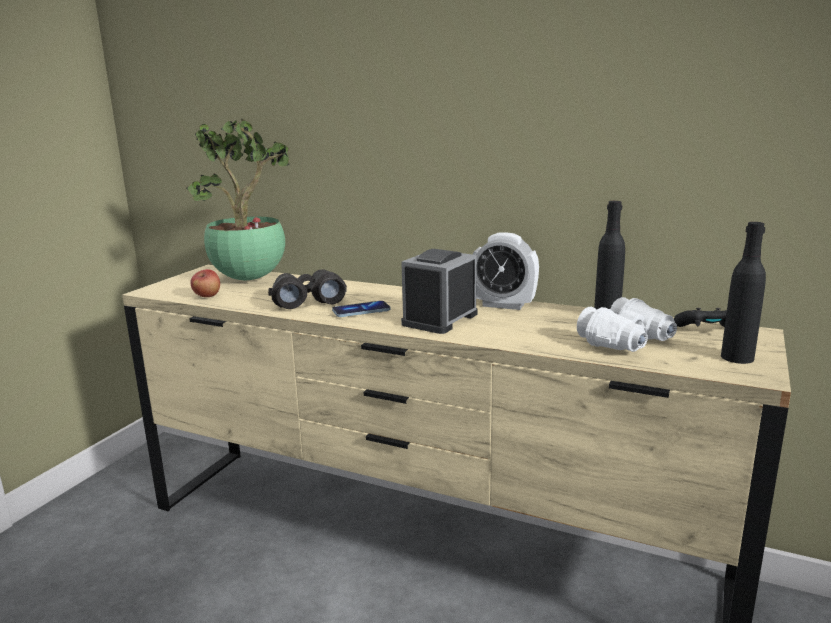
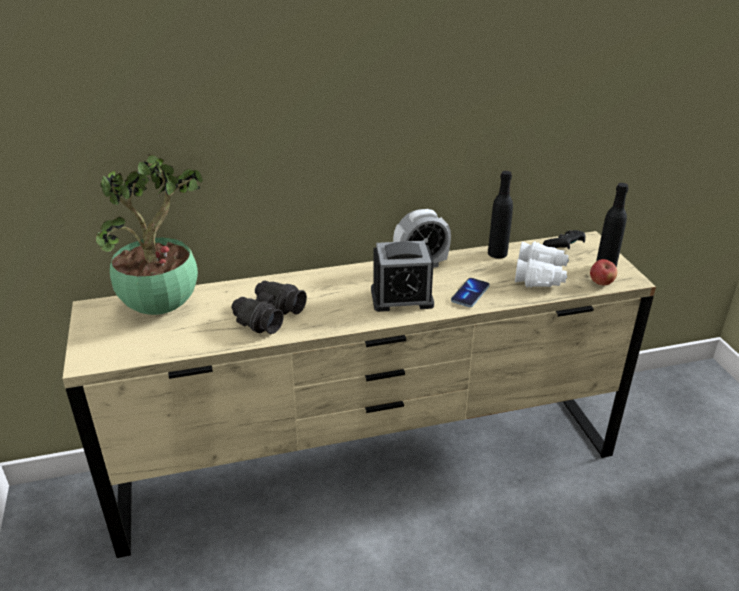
camera: 40 degrees left, 15 degrees up
(207, 296) = (163, 345): apple -> apple (601, 283)
(361, 311) = (332, 311): phone -> phone (470, 294)
(440, 319) = (401, 298): alarm clock -> alarm clock turned 90 degrees counterclockwise

